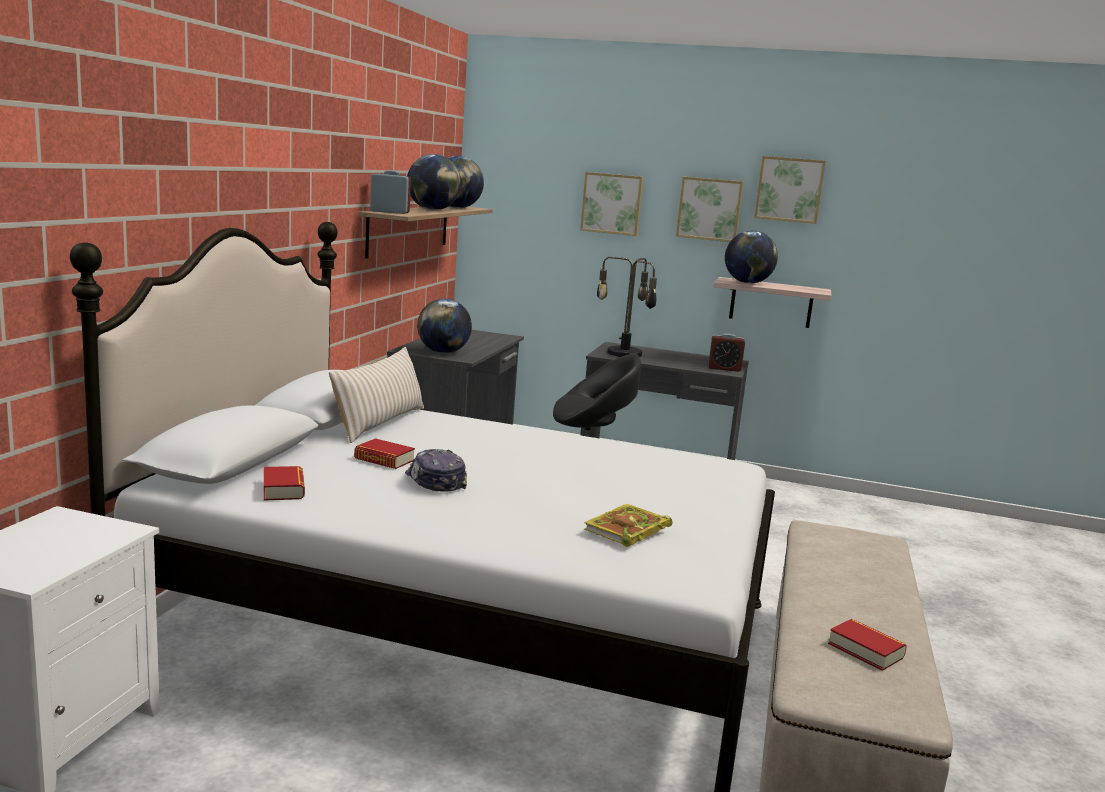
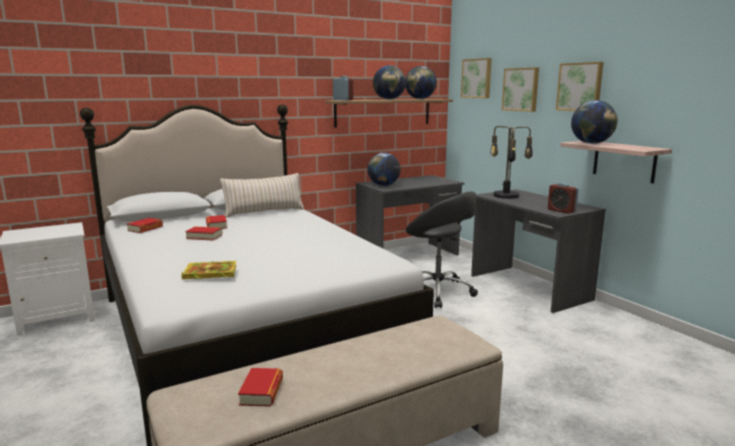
camera: 45 degrees right, 0 degrees up
(434, 481) = (204, 236): cap -> book
(789, 189) = (638, 63): picture -> picture (477, 78)

